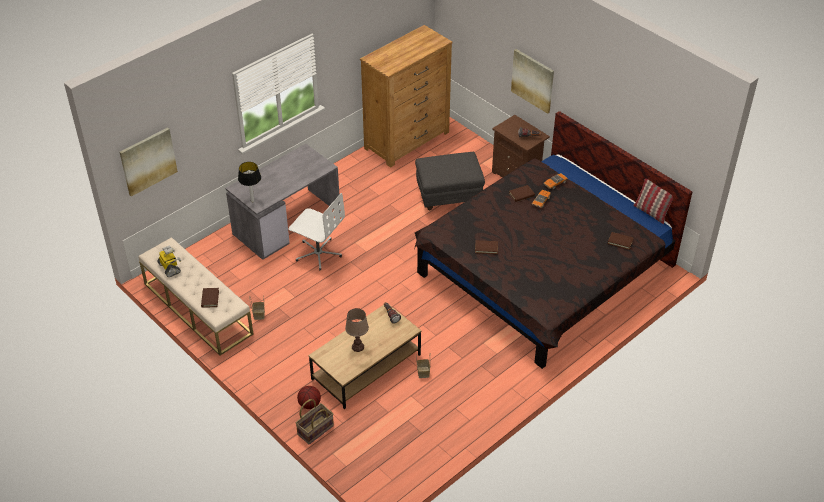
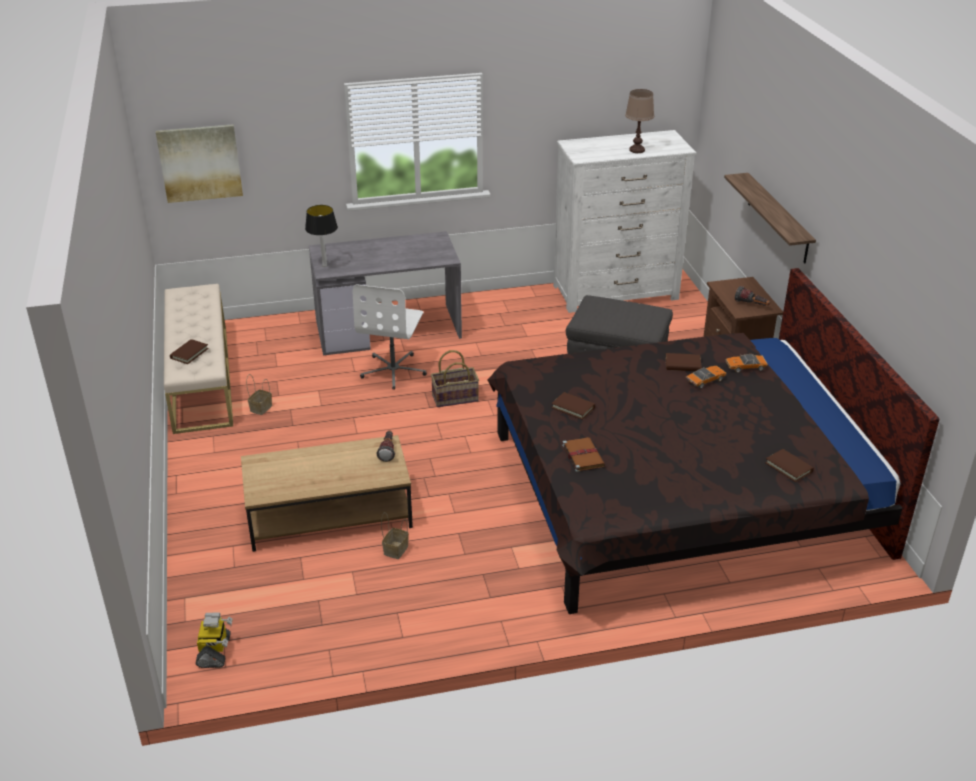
camera: 30 degrees right, 10 degrees down
(170, 268) = (181, 310): toy robot -> toy robot (215, 651)
(309, 404) = (216, 528): basketball -> none
(315, 429) = (193, 560): basket -> basket (455, 397)
(318, 253) = (394, 370): white office chair -> white office chair turned 45 degrees clockwise
(358, 347) = (309, 470): brown table lamp -> brown table lamp (637, 150)
(407, 140) = (616, 292): brown dresser -> white dresser
(515, 277) = (582, 455): none -> brown book
(533, 80) = (778, 218): picture -> shelf
(651, 212) = (875, 449): pillow -> none

